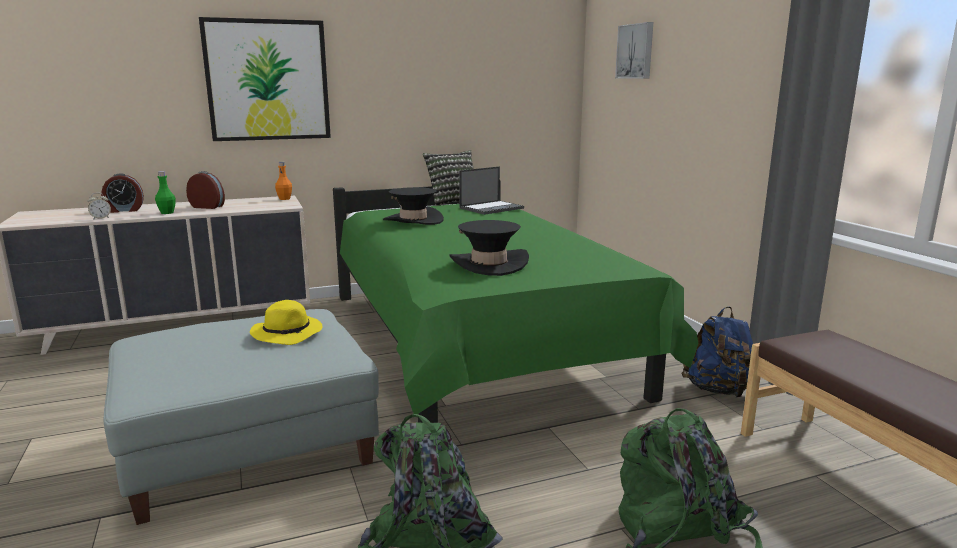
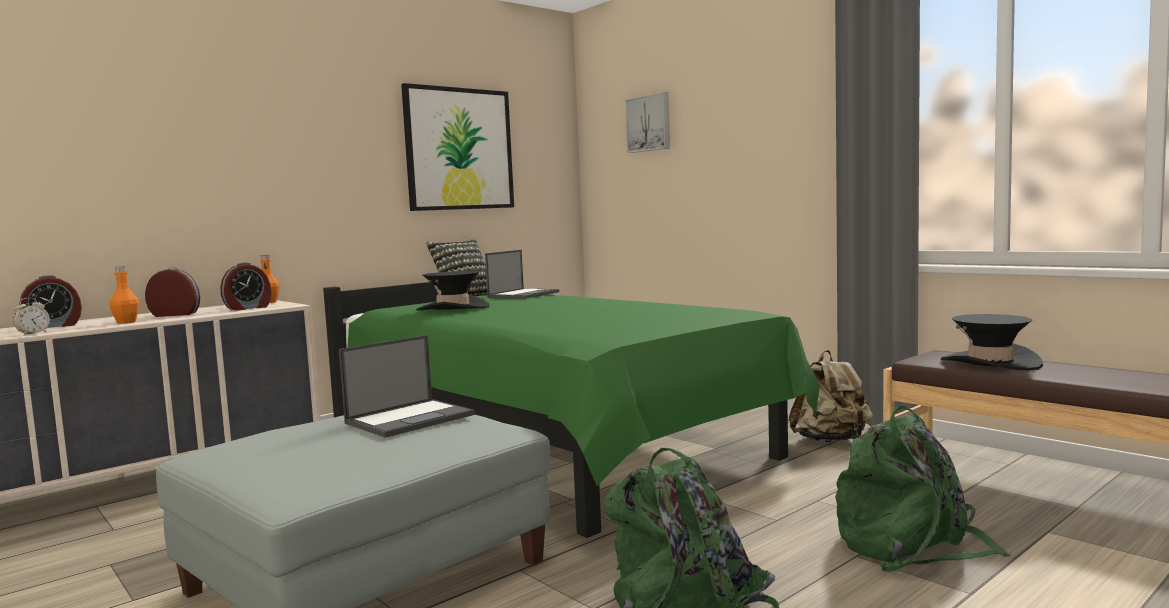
camera: 20 degrees left, 10 degrees down
(167, 213) = (126, 322): green bottle -> orange bottle
(260, 205) = (248, 308): none -> alarm clock
(267, 80) = (239, 157): picture -> picture (459, 149)
(288, 333) = (411, 418): yellow hat -> laptop
(489, 264) = (606, 323): black hat -> black hat (990, 363)
(719, 391) = (831, 441): blue backpack -> beige backpack

